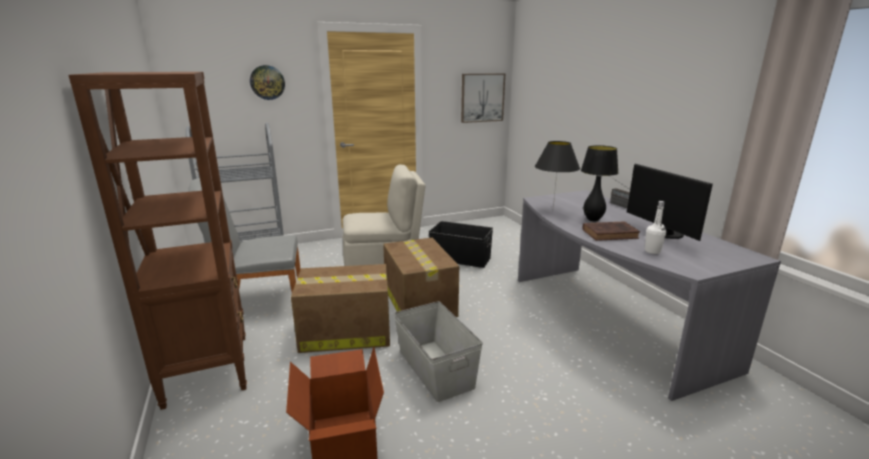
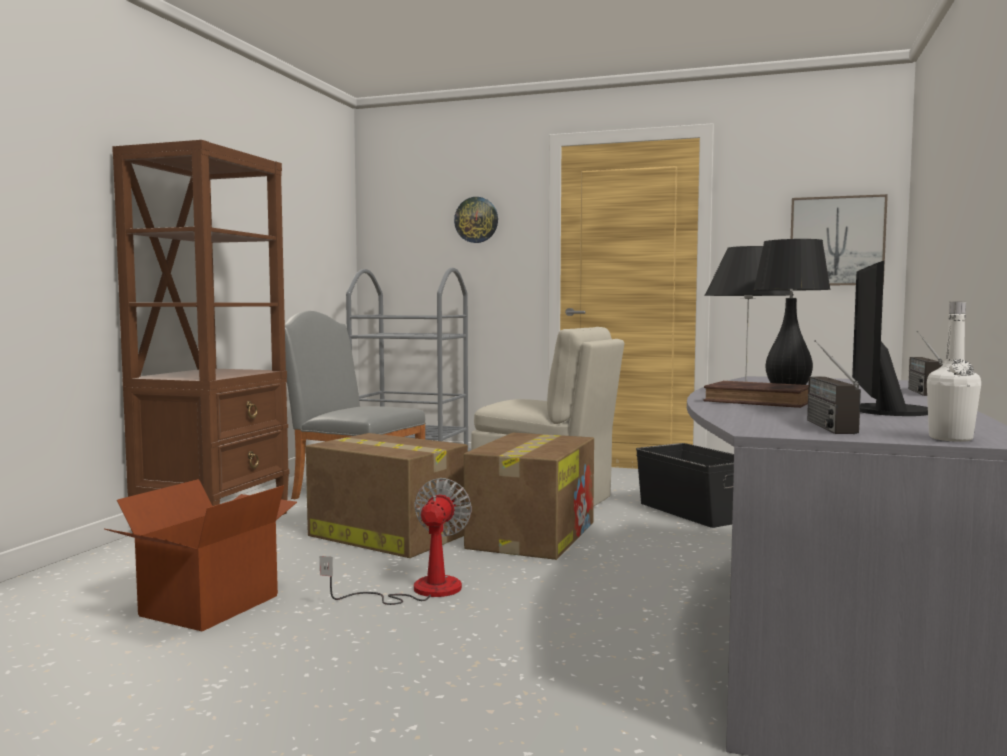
camera: 40 degrees right, 15 degrees down
(435, 369) = (419, 591): grey storage box -> fan
(652, 251) = (769, 415): white bottle -> white bottle (950, 438)
(684, 255) = (821, 423): none -> radio

